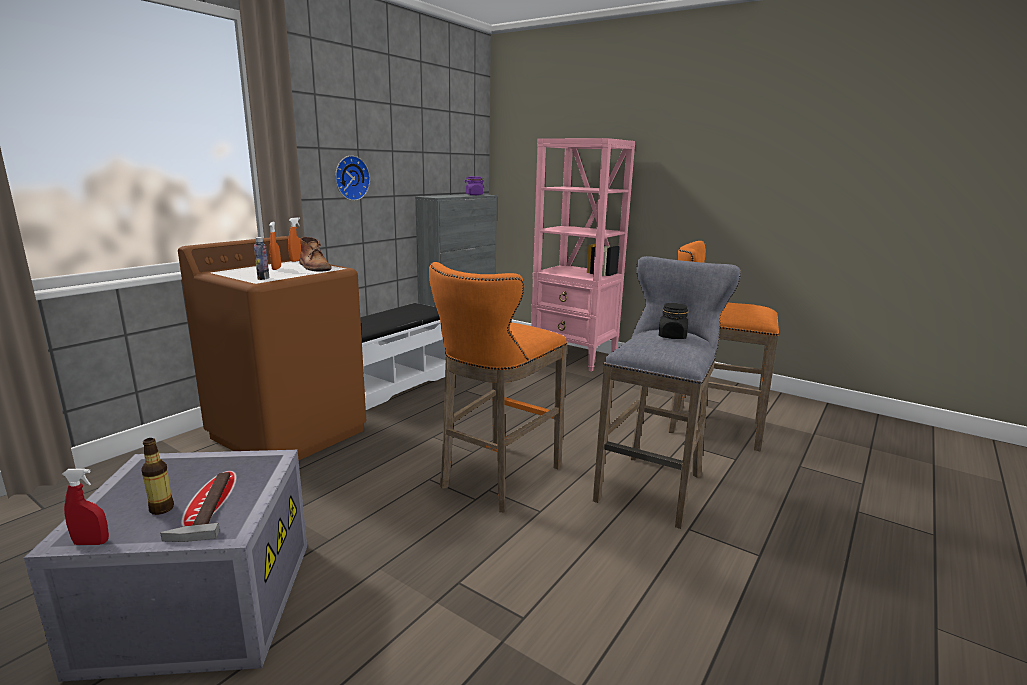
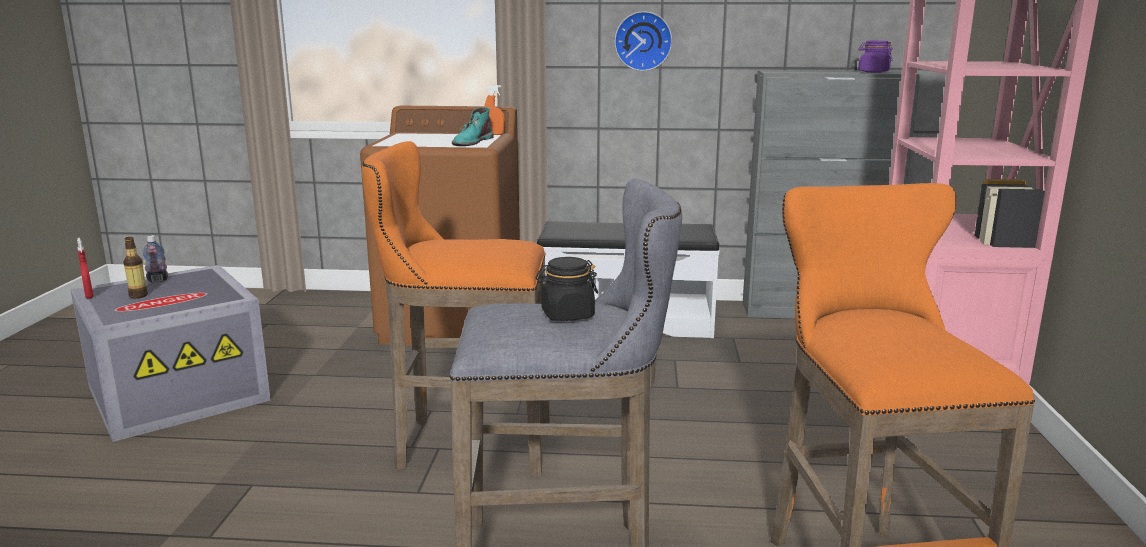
camera: 60 degrees right, 0 degrees up
(205, 507) = (145, 304): hammer -> none
(263, 278) = (395, 143): bottle -> bottle (157, 280)
(276, 268) = (444, 138): orange spray bottle -> none
(315, 267) = (472, 142): brown boot -> turquoise boot

